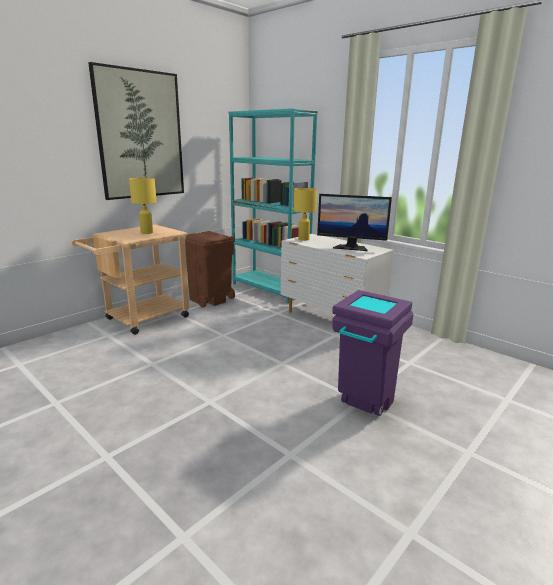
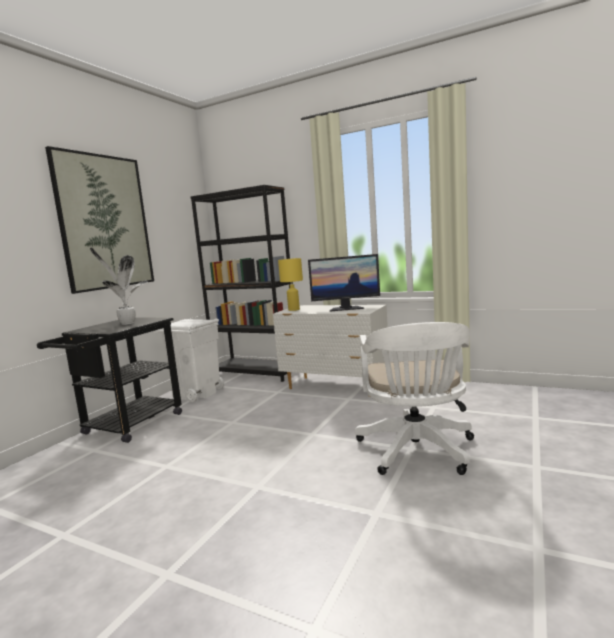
camera: 15 degrees left, 10 degrees down
(141, 319) = (127, 427): beige cart -> black cart
(146, 232) = (126, 323): yellow table lamp -> potted plant
(209, 299) = (196, 393): brown trash can -> white trash can
(270, 289) = (256, 373): turquoise bookcase -> black bookcase
(363, 406) = (417, 452): purple trash can -> white office chair

